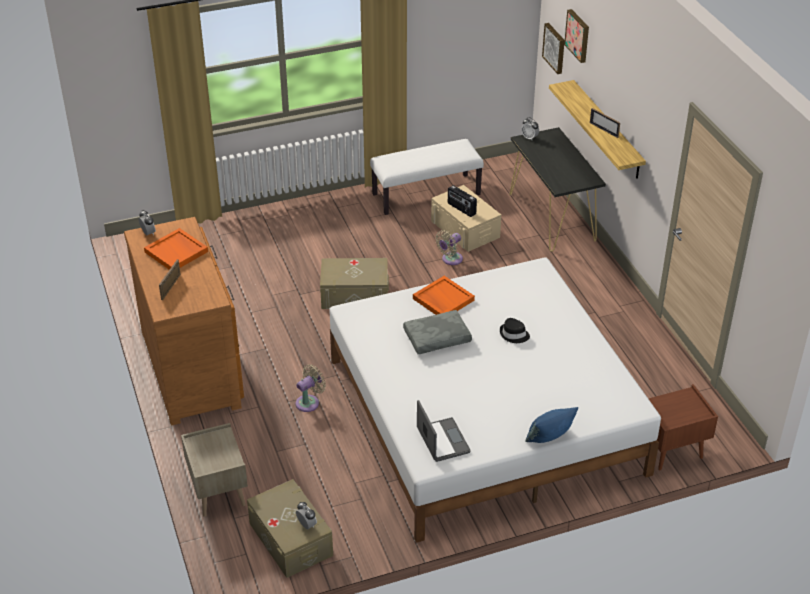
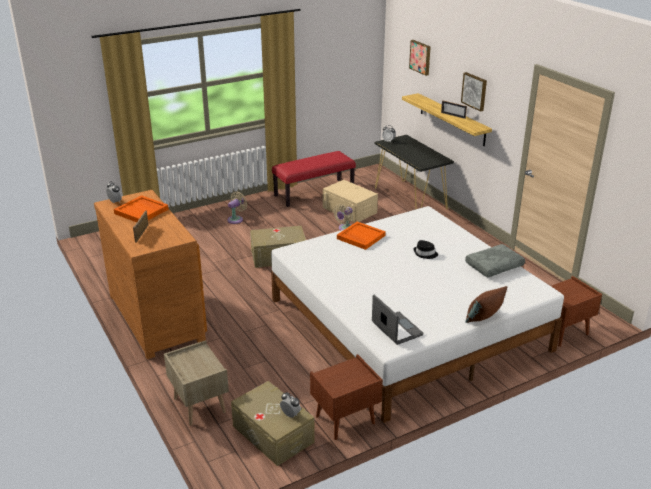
camera: 10 degrees left, 10 degrees down
(309, 402) = (262, 330): beige fan -> beige fan (236, 219)
(374, 533) = (345, 420): none -> brown nightstand
(426, 194) = (314, 193): white bench -> red bench
(437, 339) = (365, 262): grey pillow -> grey pillow (494, 266)
(461, 209) = (347, 193): radio -> none
(549, 438) = (483, 318): blue pillow -> brown pillow
(555, 48) = (399, 76): picture -> picture (474, 91)

